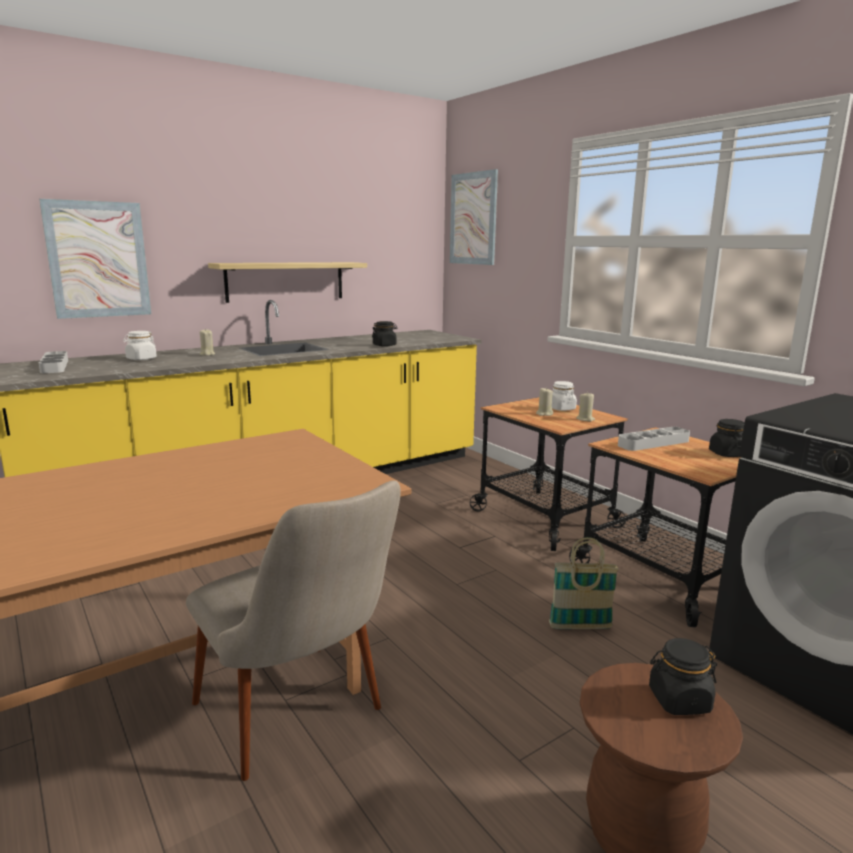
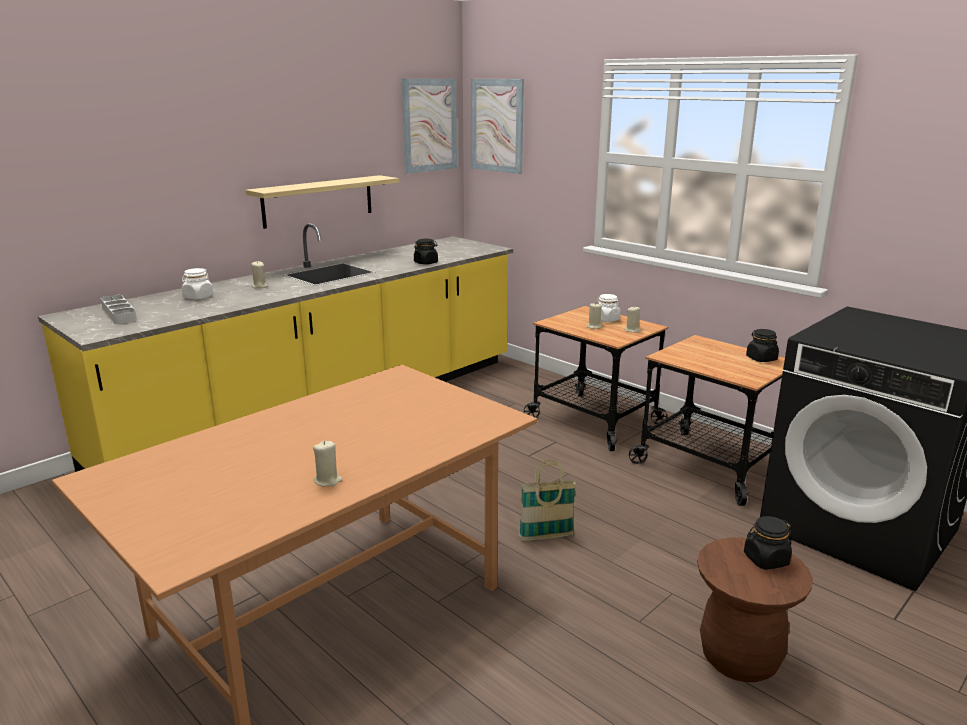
camera: 10 degrees left, 5 degrees up
(98, 260) = (141, 196): picture -> picture (429, 125)
(113, 532) = (328, 480): none -> beige candle
(302, 723) = (460, 617): beige chair -> none
(580, 627) = (654, 515): basket -> basket (546, 537)
(653, 443) = (699, 352): grey tray -> none

